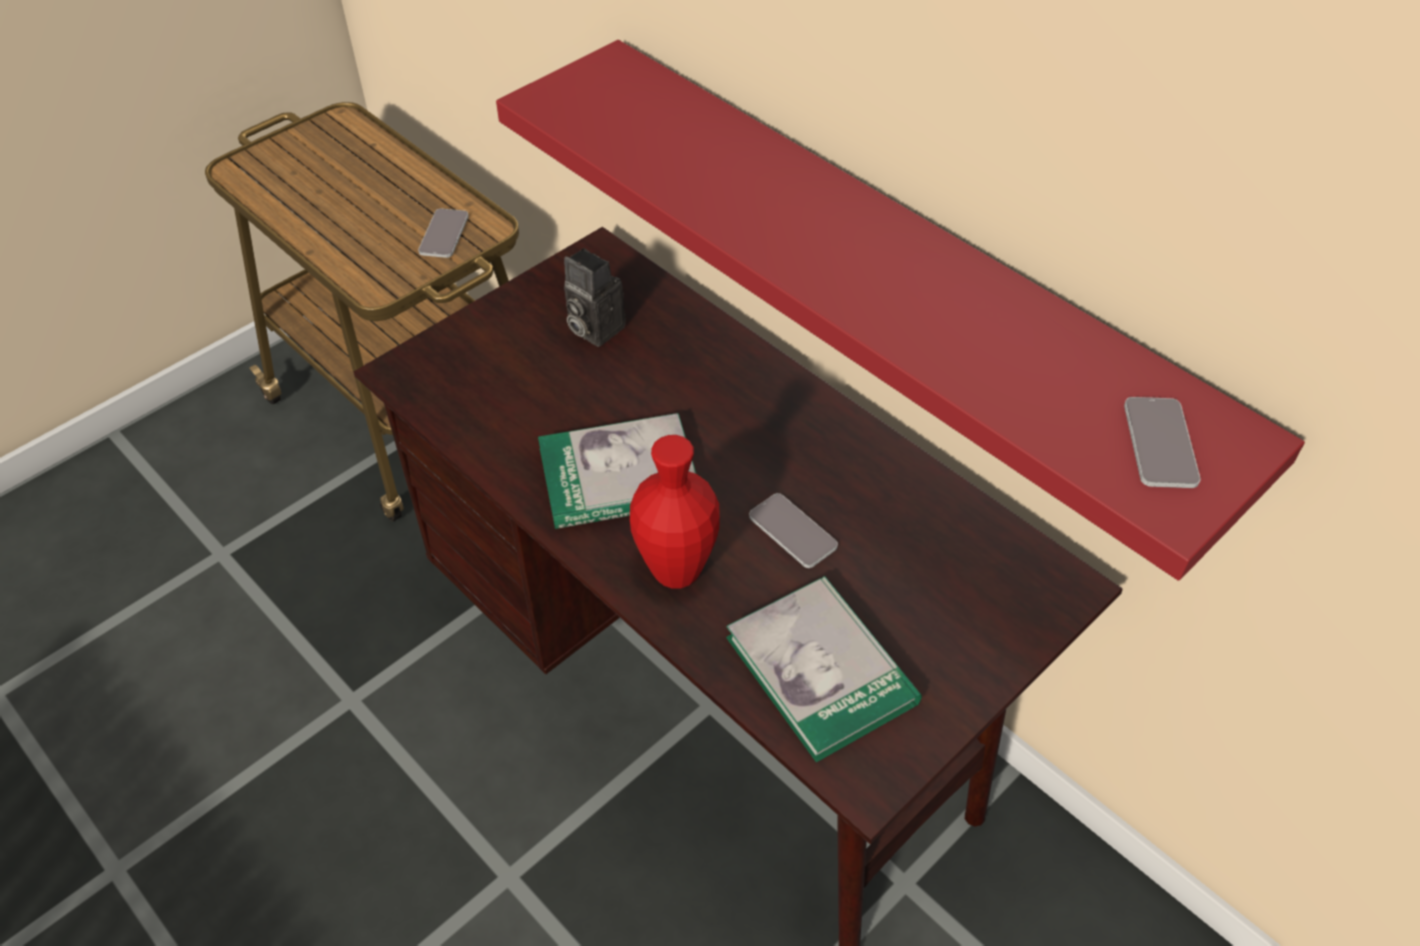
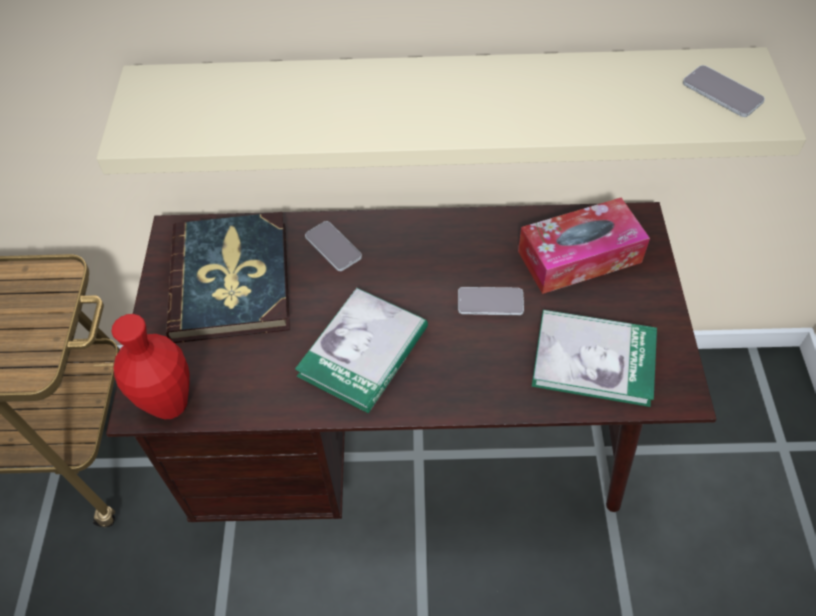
camera: 45 degrees left, 5 degrees up
(444, 234) = (34, 300): phone -> phone (333, 247)
(592, 328) = (232, 280): camera -> book
(676, 571) = (462, 375): red vase -> red vase (170, 405)
(898, 266) = (443, 100): red shelf -> beige shelf
(945, 566) = (579, 257): none -> tissue box

